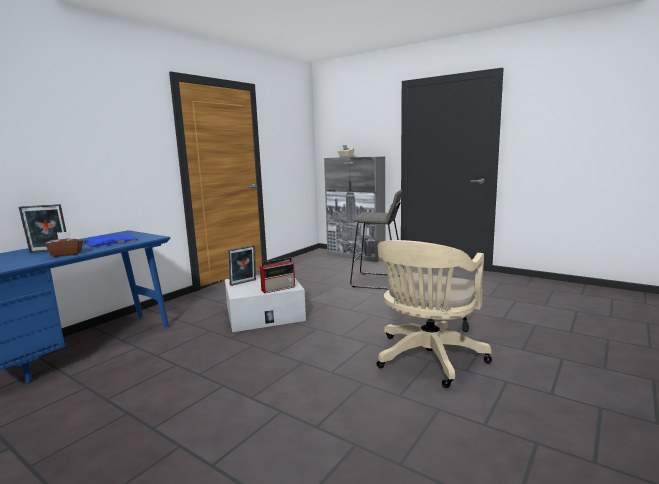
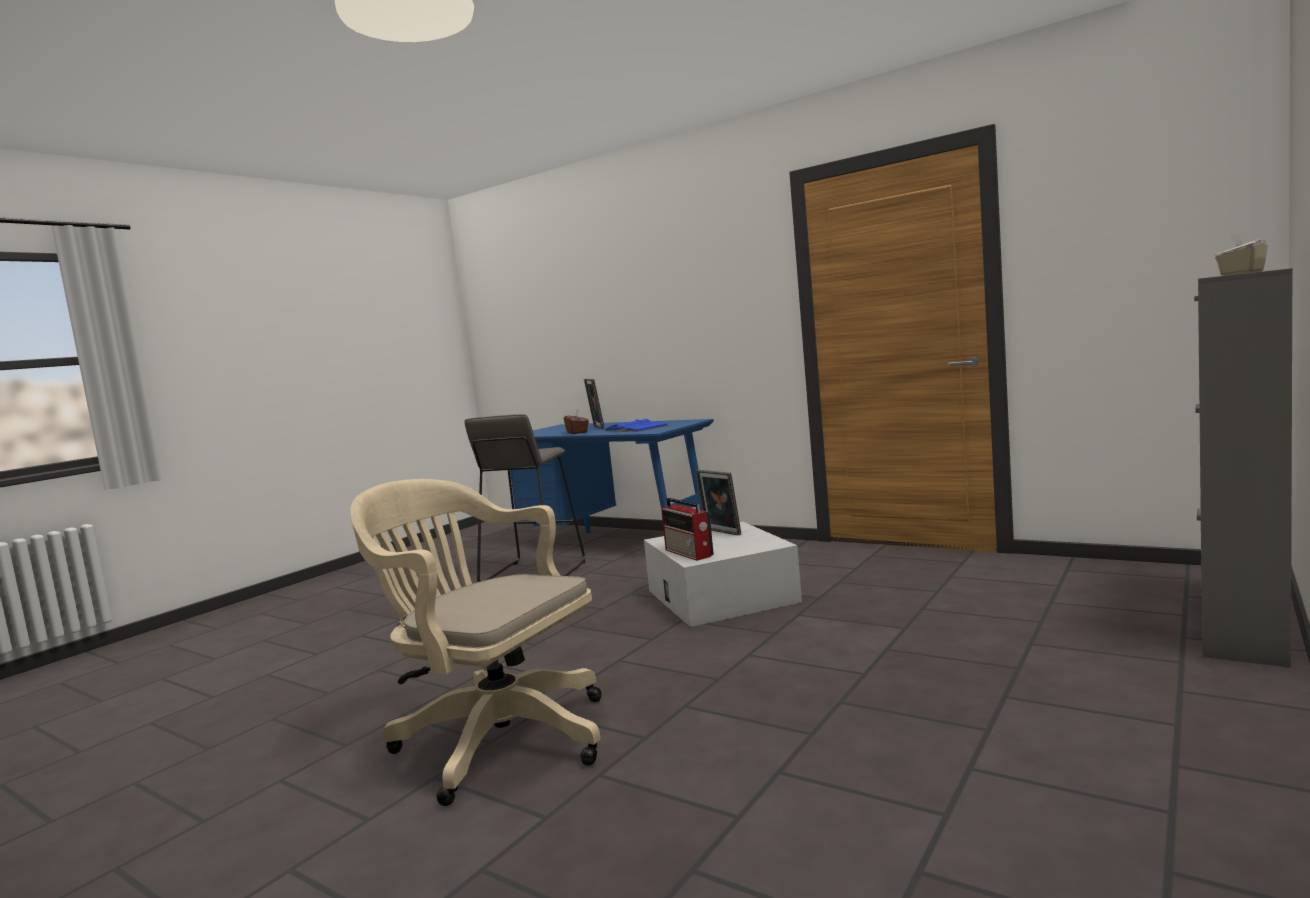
camera: 90 degrees right, 5 degrees down
(378, 281) = (973, 671): grey stool -> grey stool (533, 573)

